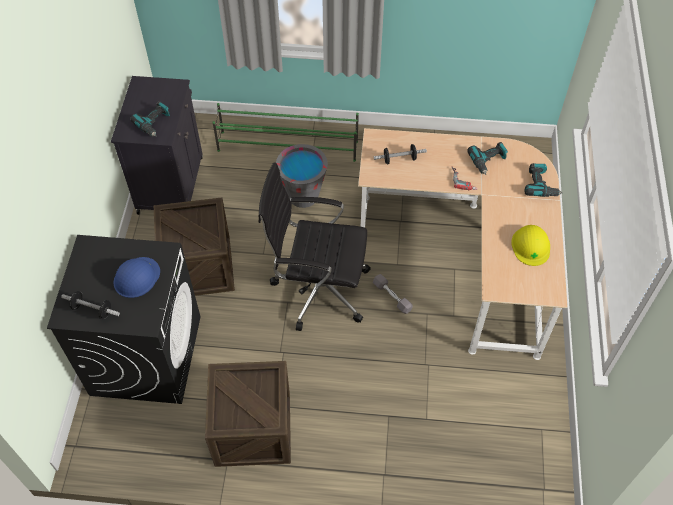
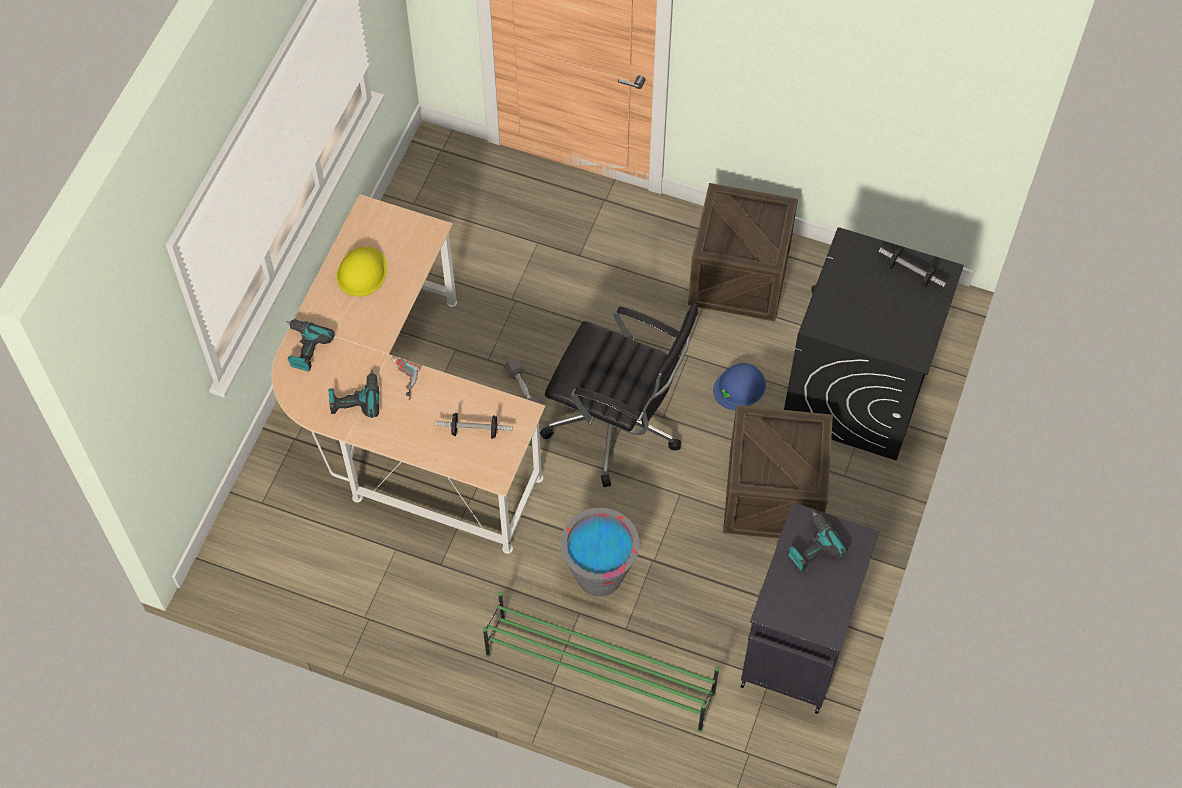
camera: 165 degrees left, 5 degrees up
(136, 277) = (856, 300): blue hard hat -> blue hard hat (739, 387)

